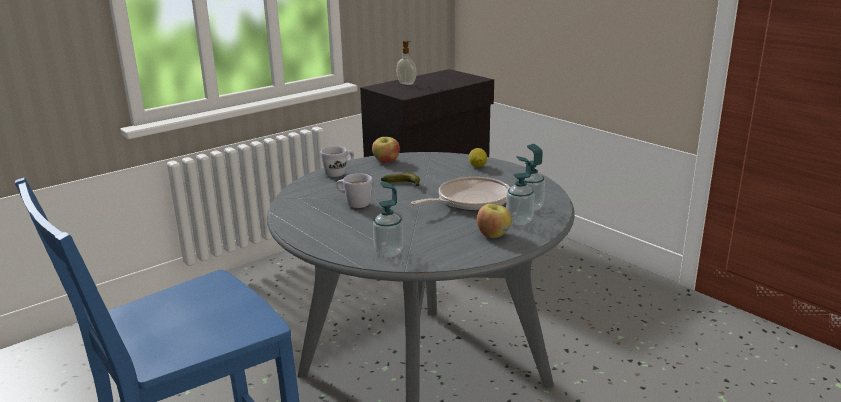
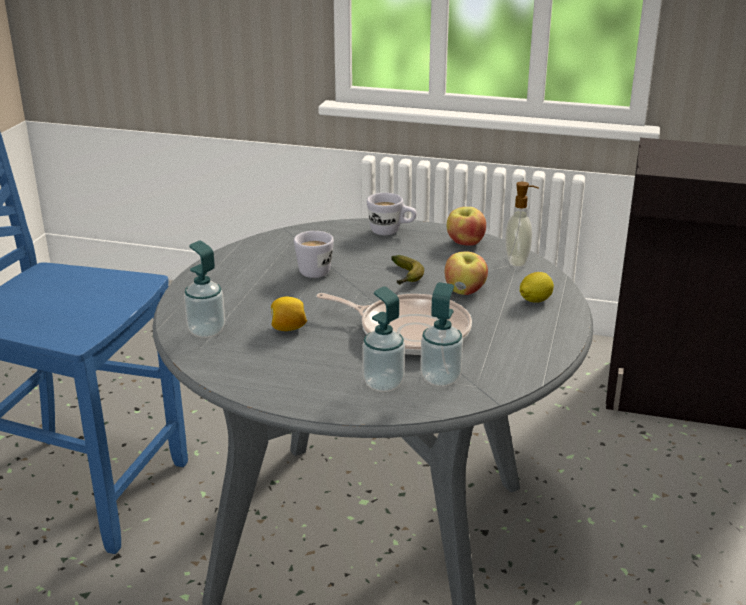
camera: 55 degrees right, 5 degrees up
(407, 83) = (710, 153): soap dispenser -> soap dispenser (518, 261)
(421, 229) = (288, 328): none -> lemon
(493, 235) = (320, 378): apple -> apple (465, 291)

